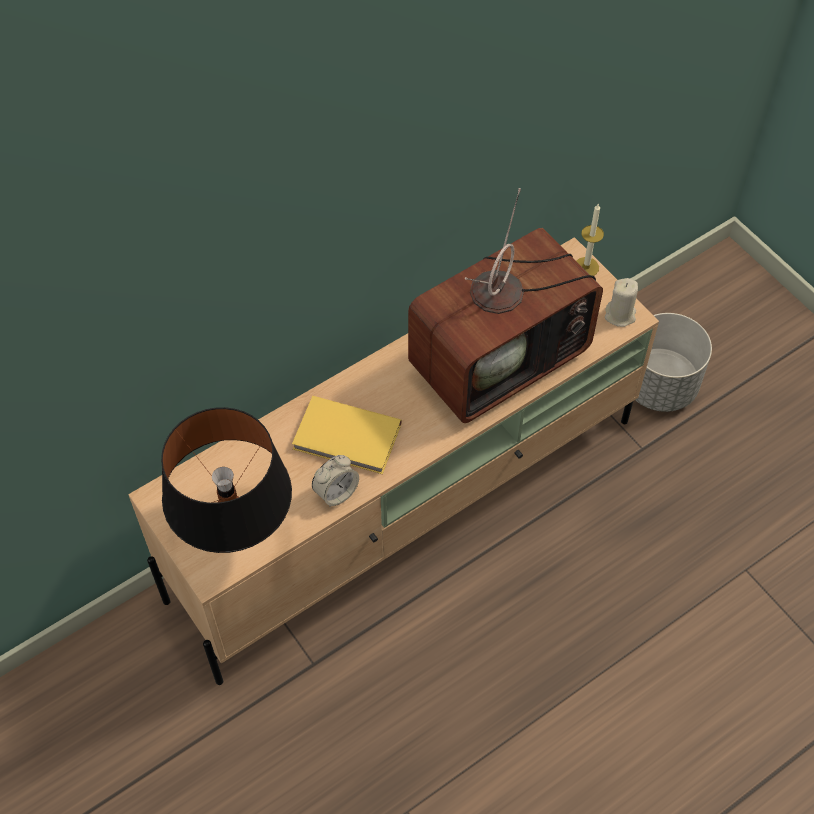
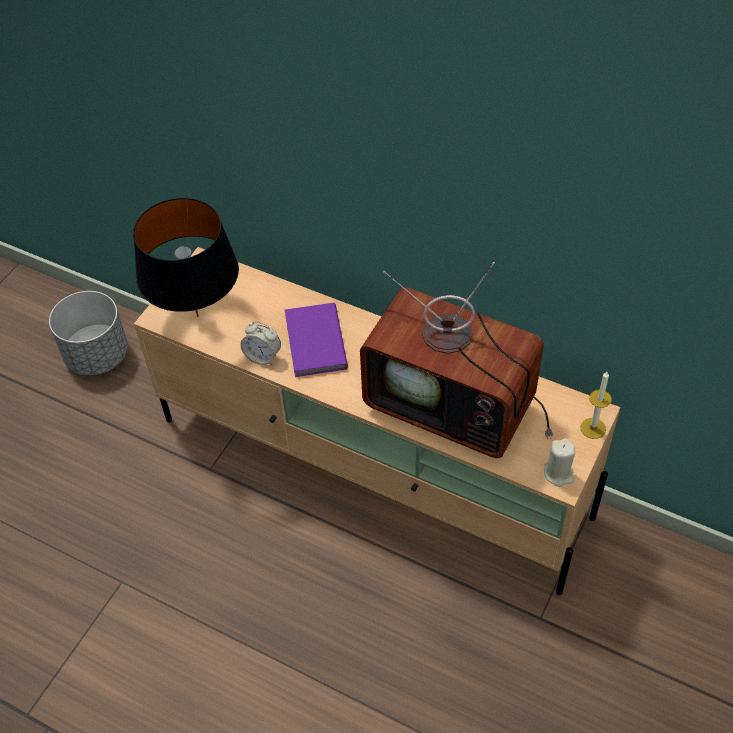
camera: 65 degrees right, 5 degrees down
(347, 439) = (313, 343): yellow book -> purple book
(659, 385) = (618, 606): grey planter -> grey planter (98, 355)

